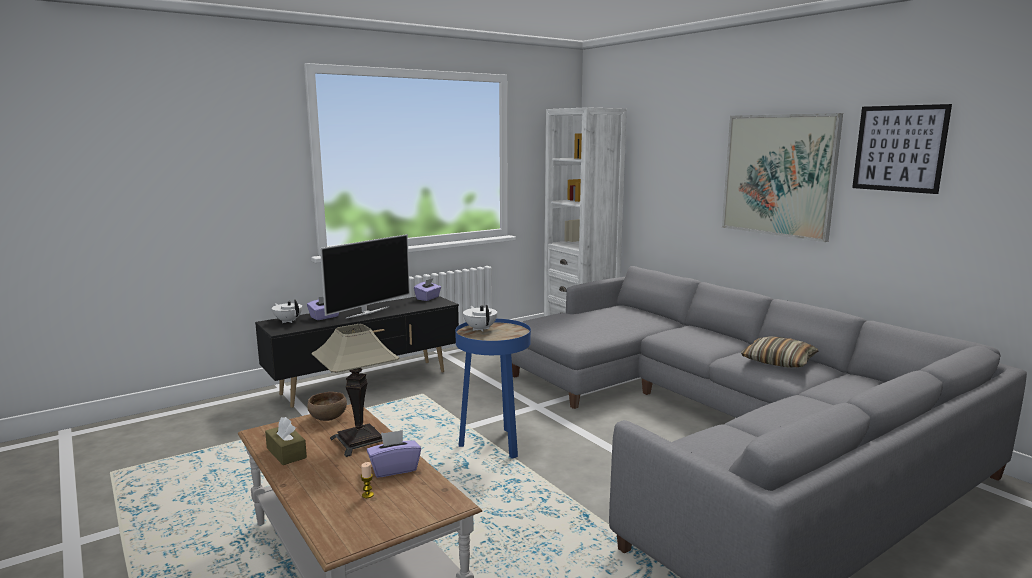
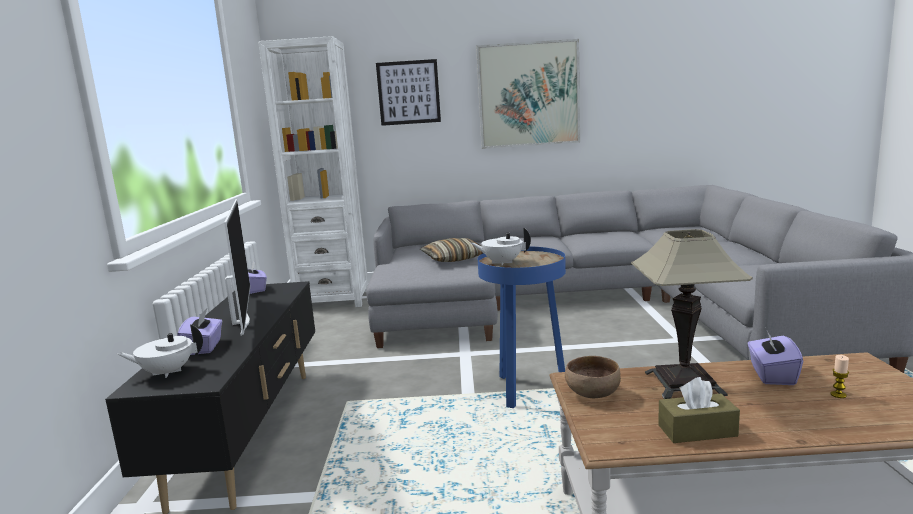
camera: 55 degrees left, 0 degrees up
(778, 361) = (608, 236): pillow -> pillow (453, 259)
(899, 148) = (623, 63): picture -> picture (408, 92)

